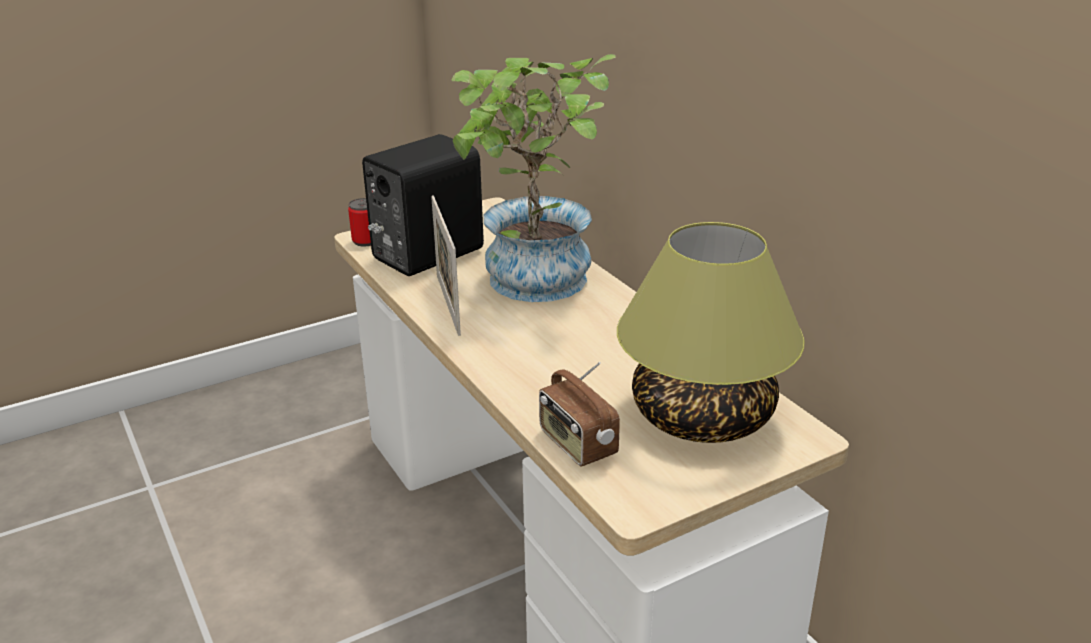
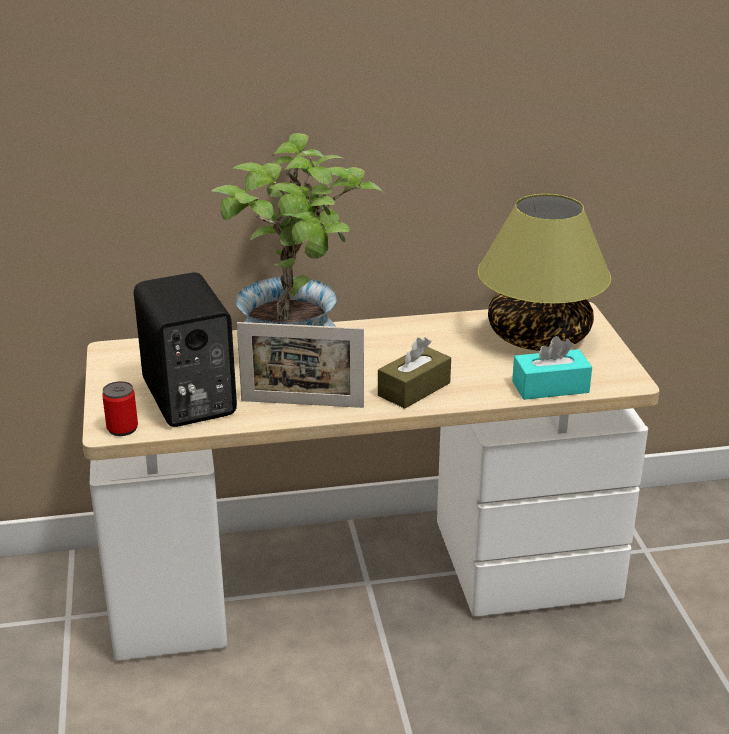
camera: 70 degrees left, 0 degrees up
(513, 356) = (414, 389): none -> brown tissue box
(576, 444) = (550, 387): radio -> turquoise tissue box

